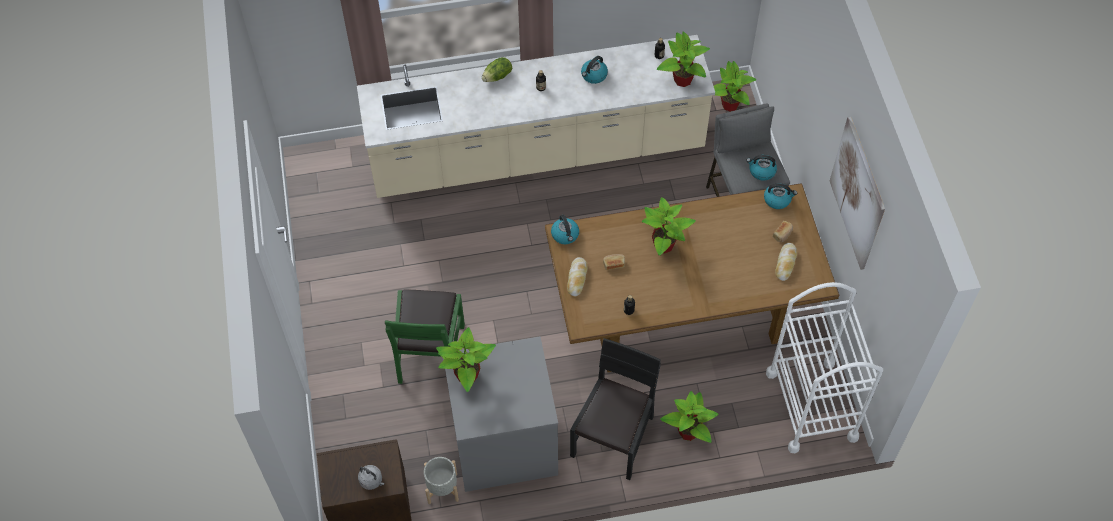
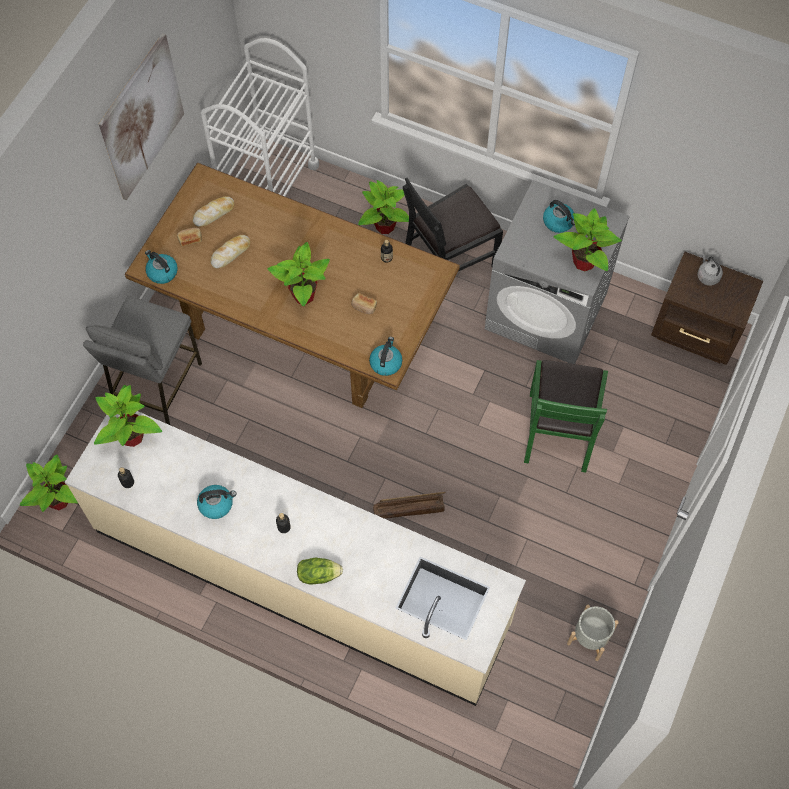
camera: 145 degrees left, 5 degrees up
(430, 353) = (559, 431): green chair -> green chair turned 150 degrees clockwise
(442, 488) = (624, 307): grey planter -> grey planter (590, 638)
(500, 236) = (409, 507): none -> crate
(577, 278) = (409, 315): bread -> bread (230, 253)
(761, 171) = (143, 318): kettle -> kettle (559, 222)

